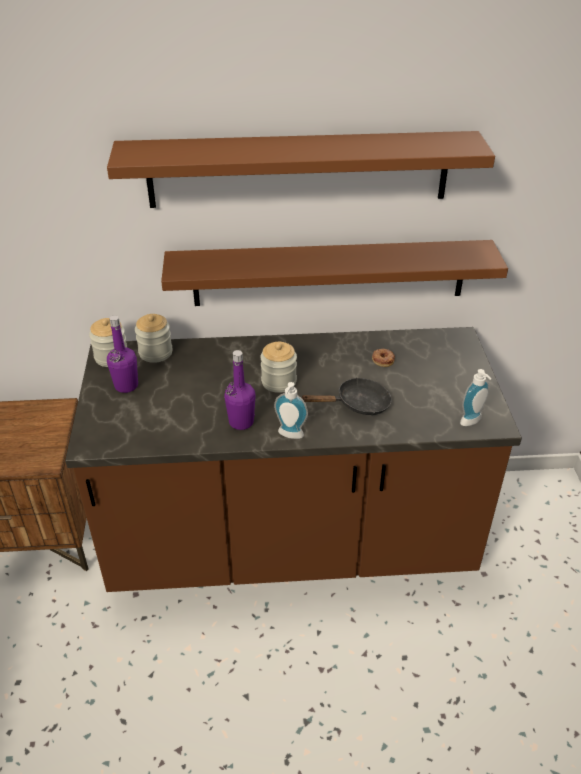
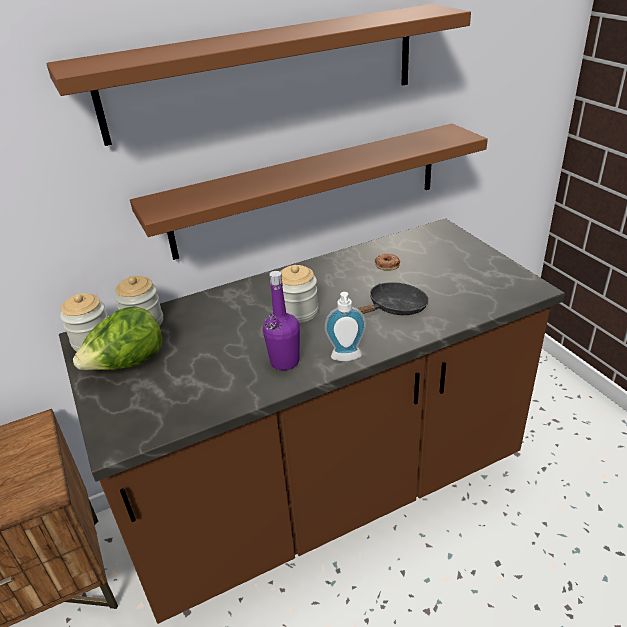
camera: 20 degrees left, 5 degrees down
(126, 386) = (127, 365): purple bottle -> lettuce
(473, 422) = (512, 292): soap dispenser -> none

